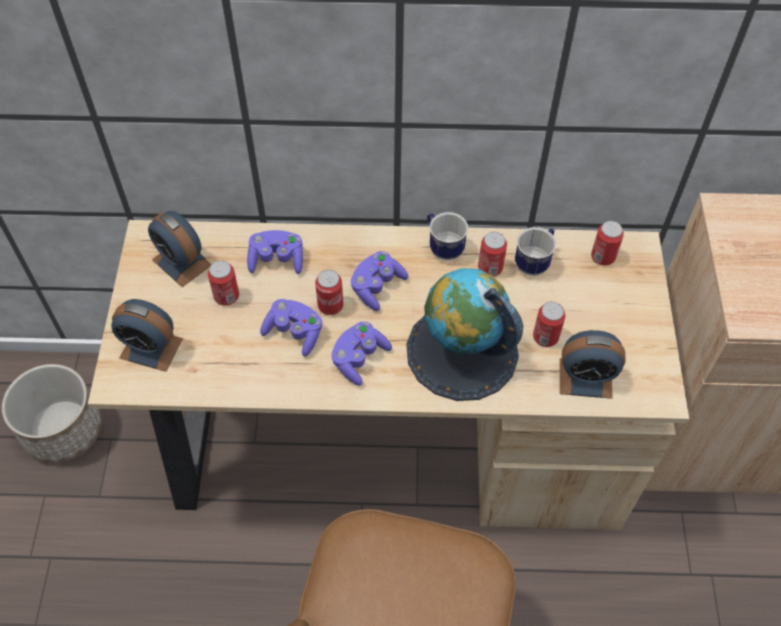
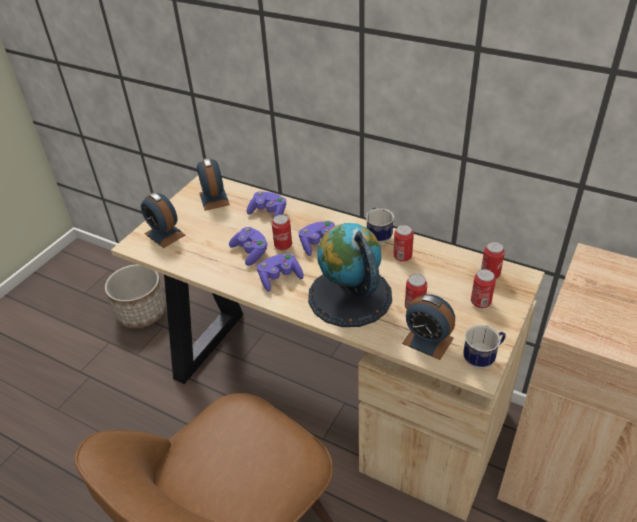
camera: 30 degrees right, 15 degrees down
(226, 296) = (226, 222): can -> can (480, 302)
(534, 262) = (436, 262): mug -> mug (482, 359)

